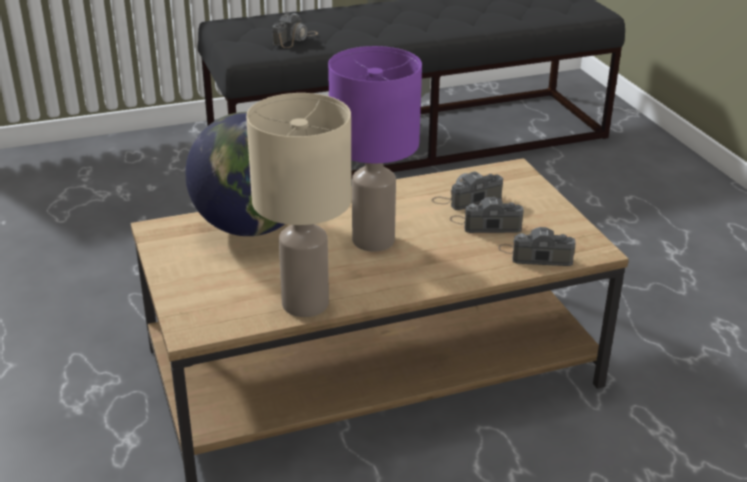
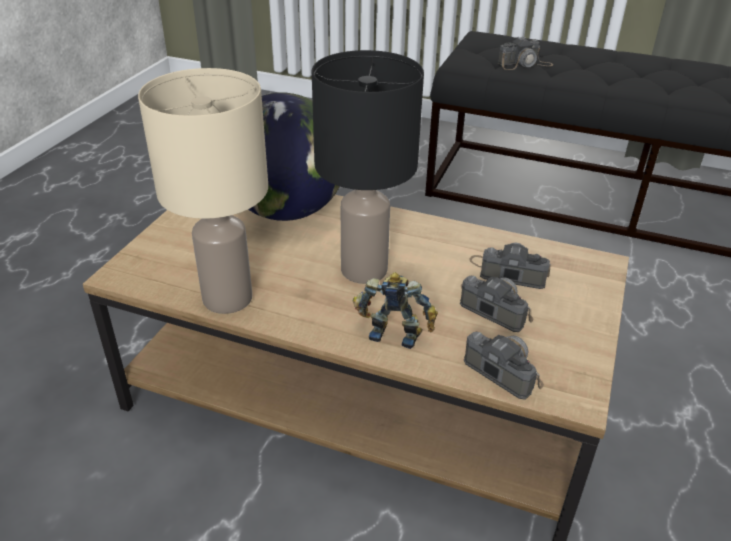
camera: 40 degrees right, 5 degrees up
(374, 240) = (365, 270): purple table lamp -> black table lamp
(449, 267) = (394, 332): none -> toy robot

